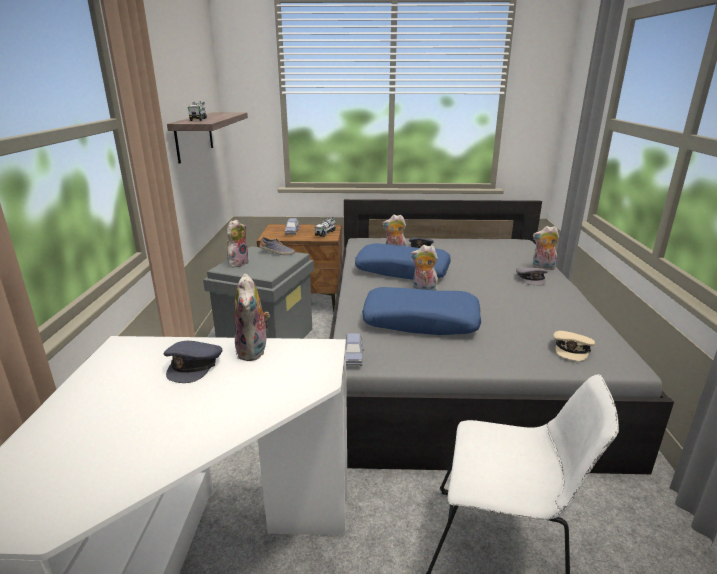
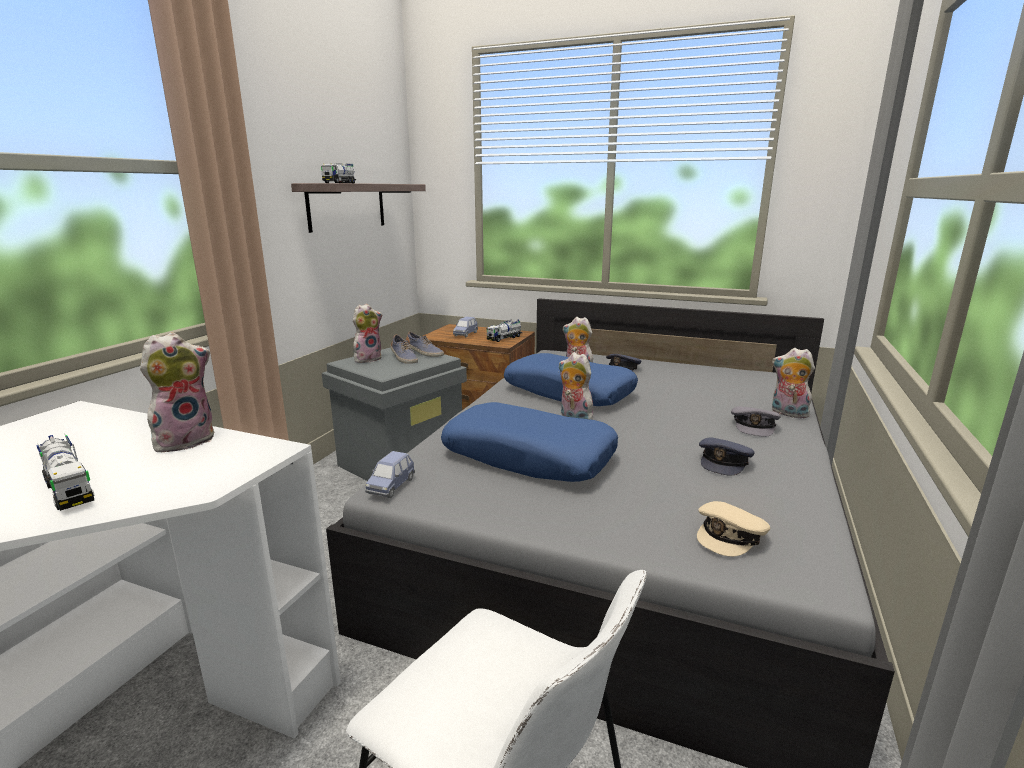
camera: 20 degrees right, 5 degrees down
(194, 365) = (102, 443): grey cap -> grey cap (724, 462)
(230, 401) = (69, 490): none -> toy truck
(254, 351) = (186, 440): plush toy -> plush toy turned 150 degrees counterclockwise
(266, 259) = (403, 358): none -> shoe

